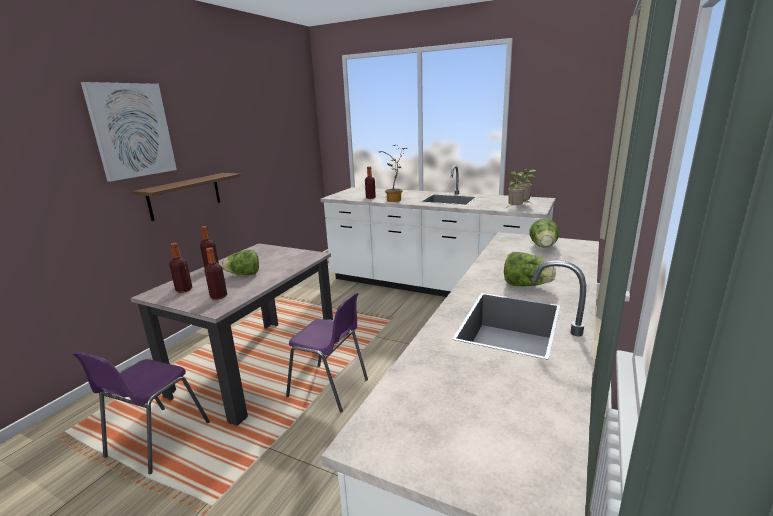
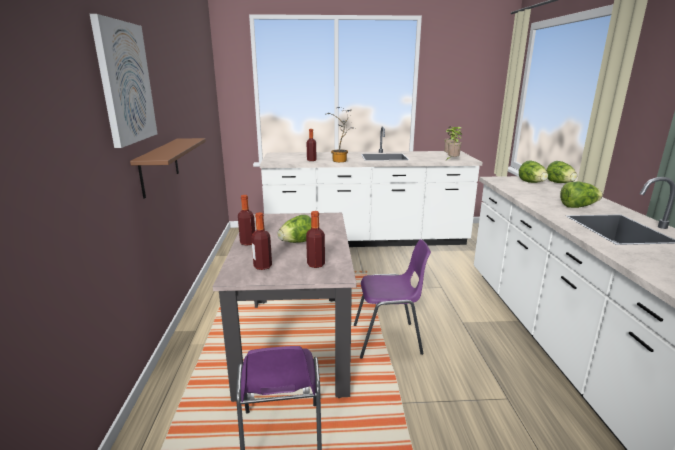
camera: 30 degrees left, 0 degrees up
(581, 252) = (559, 183): none -> lettuce

